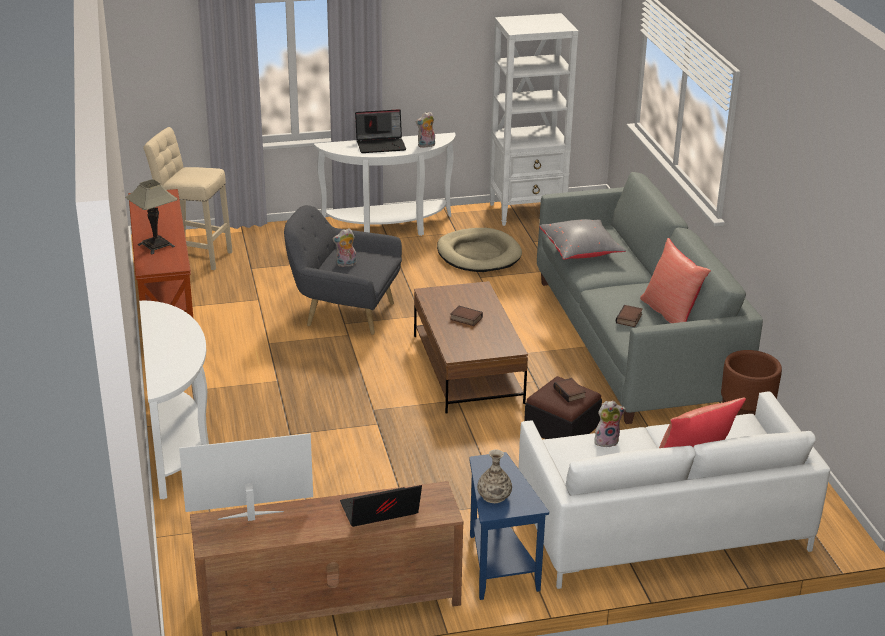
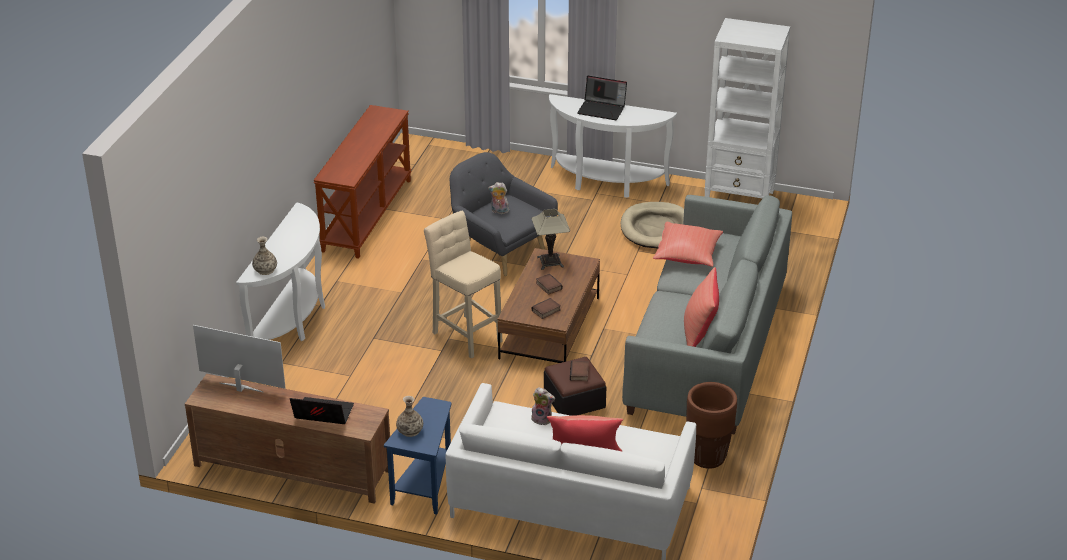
camera: 30 degrees right, 5 degrees up
(156, 245) = (349, 158): table lamp -> table lamp (550, 262)
(172, 377) = (265, 270): none -> vase
(193, 255) = (431, 165): beige stool -> beige stool (465, 335)
(426, 145) = (638, 120): plush toy -> none
(581, 252) = (688, 255): grey pillow -> red pillow
(629, 319) = (661, 327): book -> book (546, 311)

